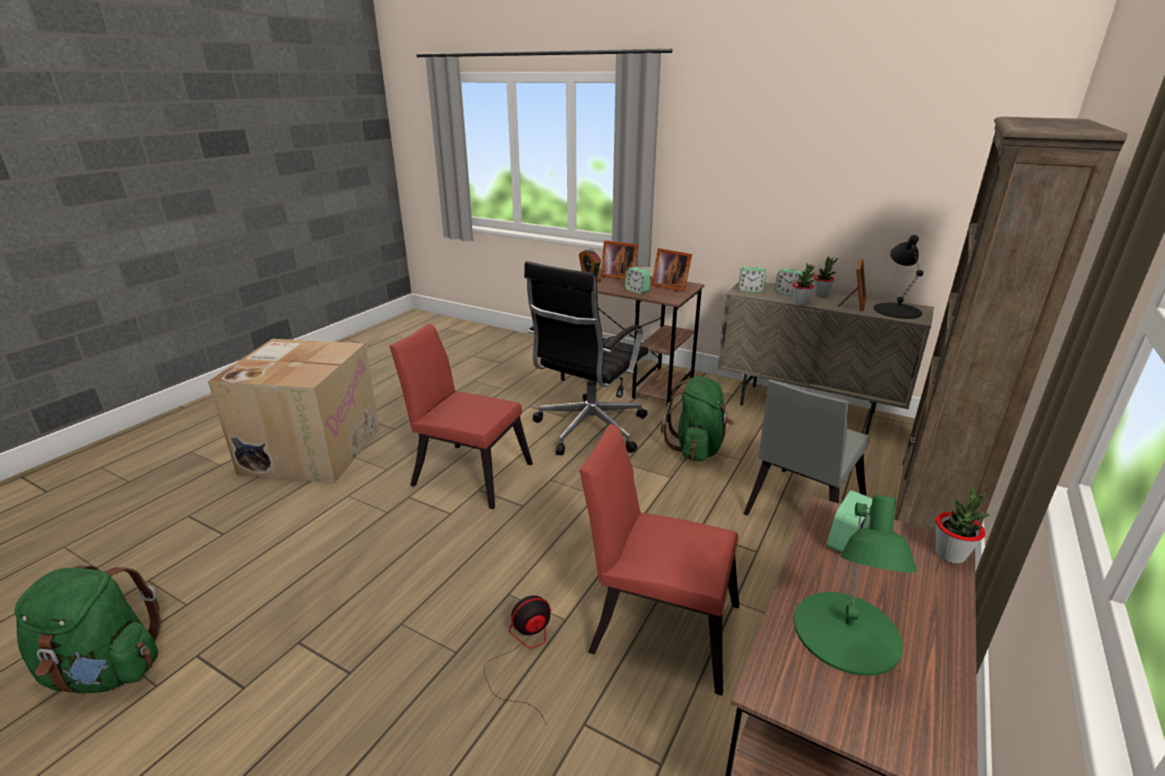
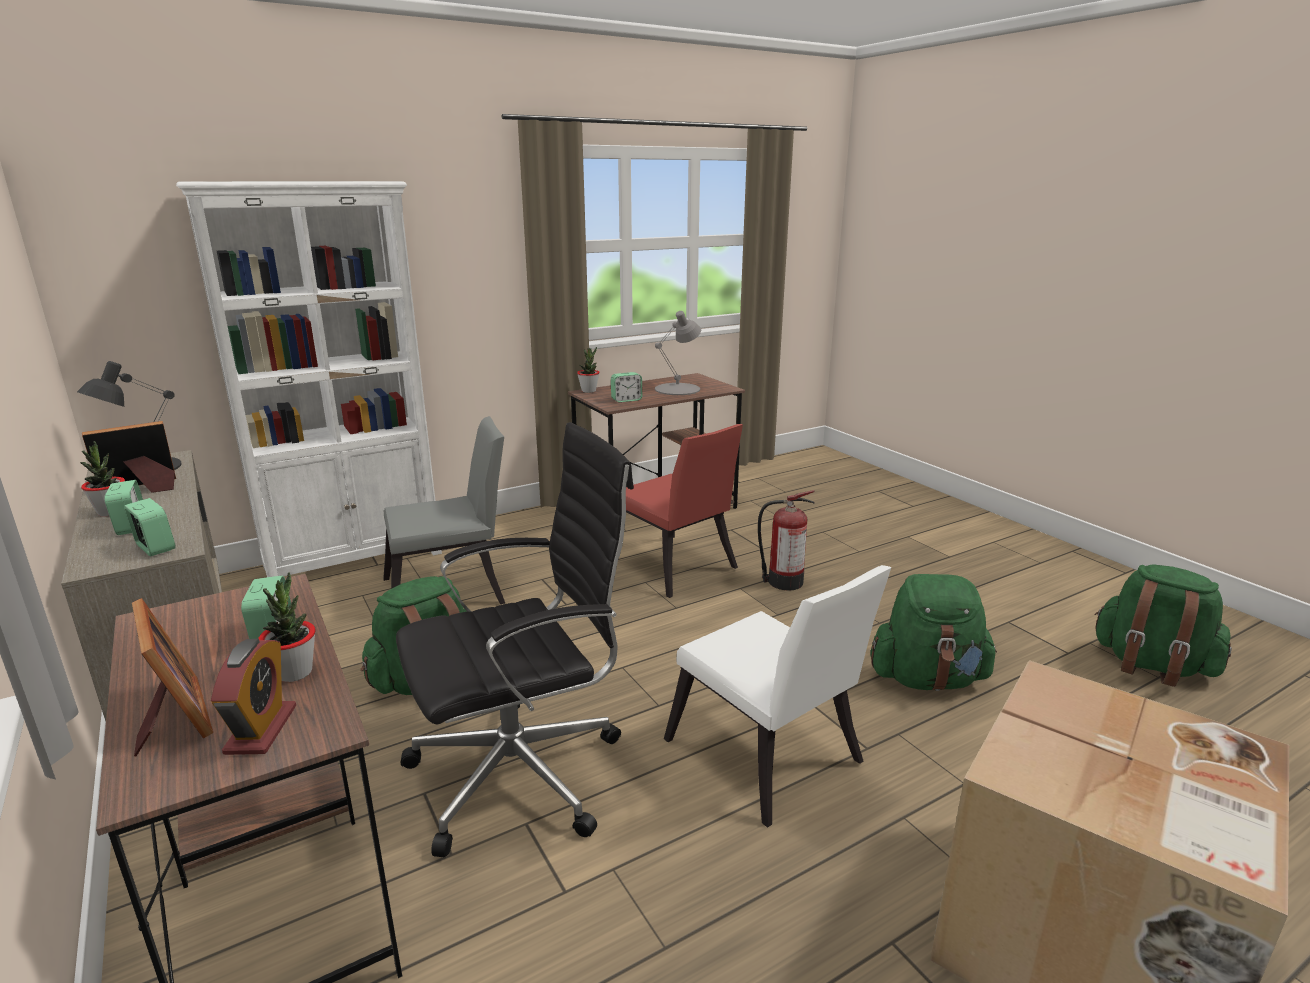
camera: 150 degrees left, 5 degrees down
(359, 566) = (927, 679): none -> green backpack
(467, 472) = (768, 760): red chair -> white chair
(524, 652) = (783, 581): fan -> fire extinguisher
(670, 286) = (188, 628): picture frame -> none
(800, 302) = (183, 507): potted plant -> potted plant (294, 672)
(846, 633) = (678, 389): green table lamp -> grey table lamp
(930, 509) = (355, 559): brown bookcase -> white bookcase

